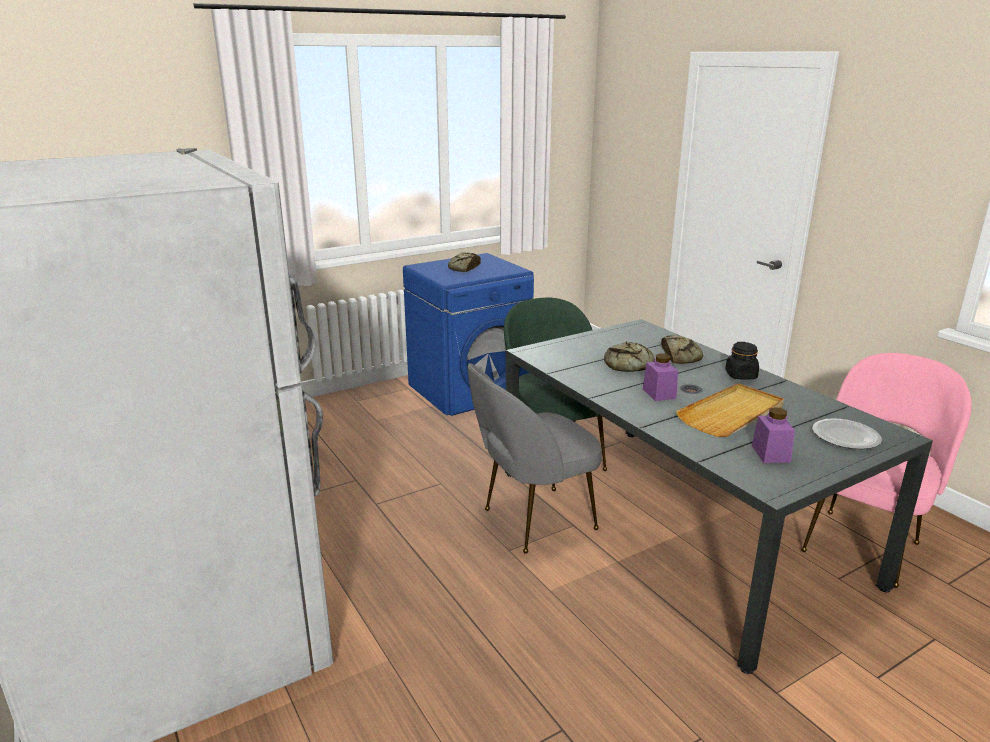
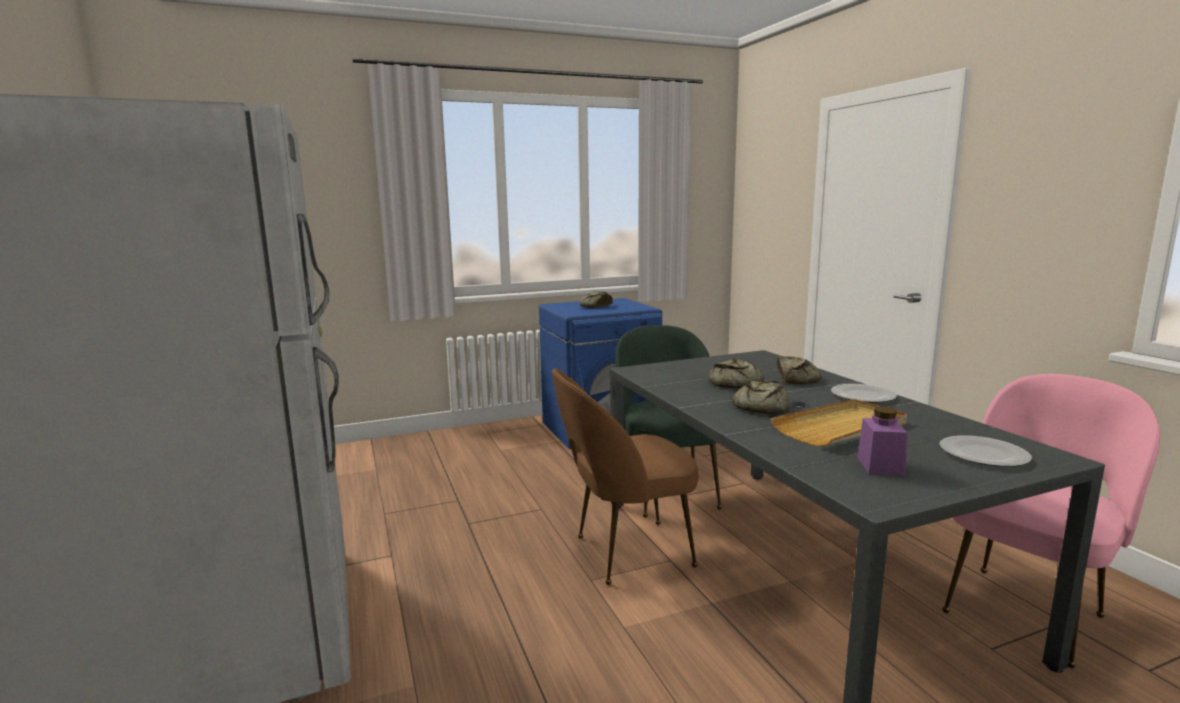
camera: 10 degrees right, 10 degrees down
(531, 522) = (624, 553): grey chair -> brown chair
(659, 393) = (760, 407): purple jar -> bread
(741, 375) = (862, 396): black jar -> plate

